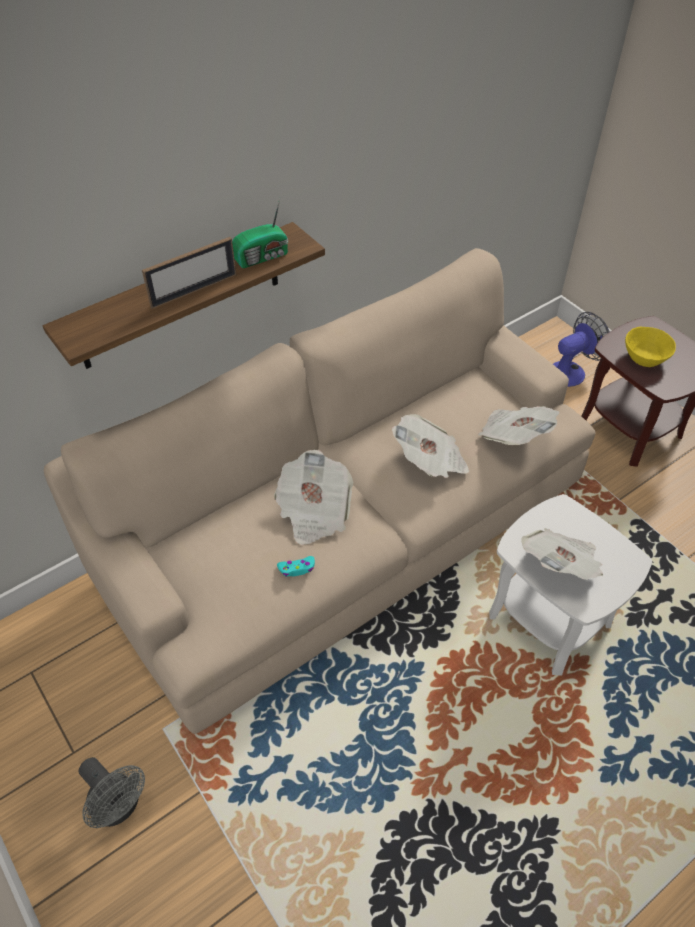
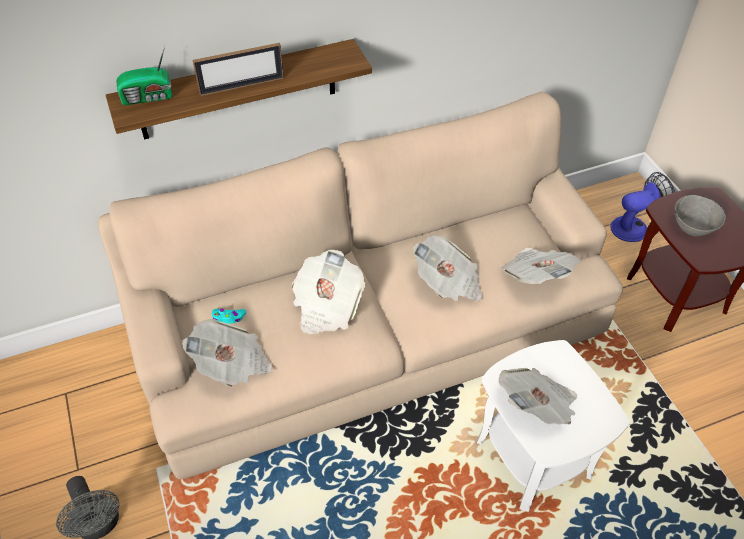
camera: 15 degrees right, 0 degrees up
(235, 595) = (232, 365): none -> newspaper
(263, 257) = (313, 66): radio -> radio (149, 97)
(297, 569) = (294, 354): turquoise game controller -> turquoise game controller (229, 317)
(645, 358) = (693, 227): yellow bowl -> grey bowl

